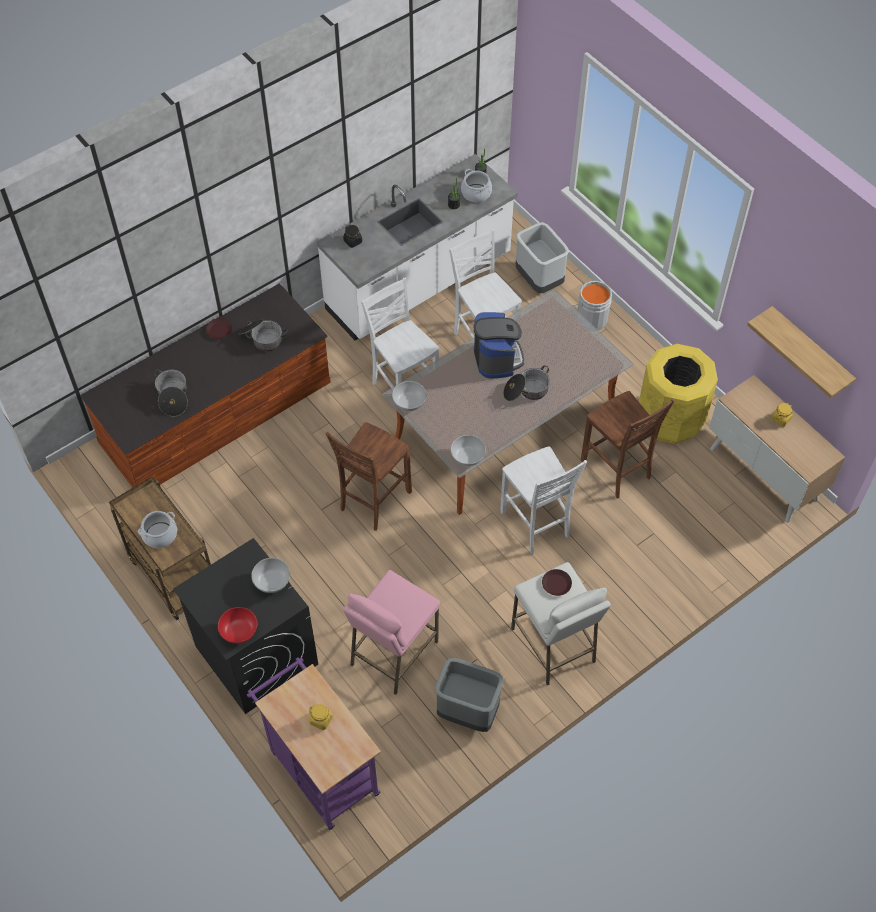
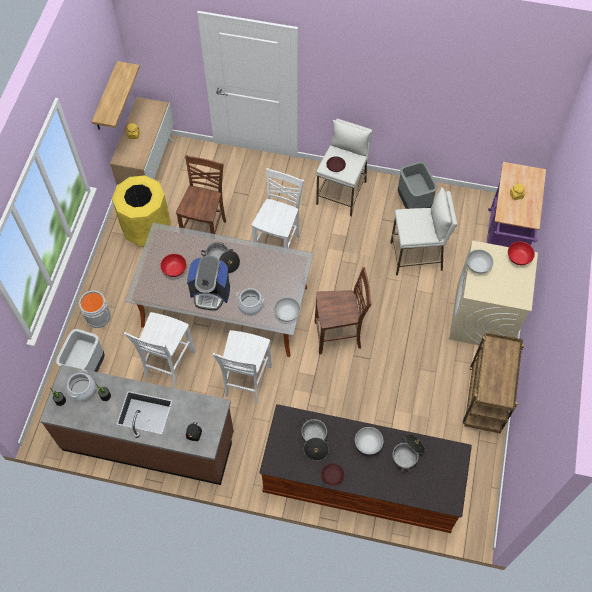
camera: 130 degrees left, 5 degrees up
(160, 535) = (501, 366): cooking pot -> cooking pot (250, 305)
(255, 655) = (482, 318): black washing machine -> beige washing machine
(393, 653) = (416, 256): pink stool -> white stool
(419, 284) = (149, 441): white counter -> brown counter
(468, 458) = (297, 257): white bowl -> white bowl (368, 444)
(497, 358) = (210, 292): coffee machine -> coffee machine turned 120 degrees counterclockwise
(552, 345) = (174, 270): none -> red bowl

